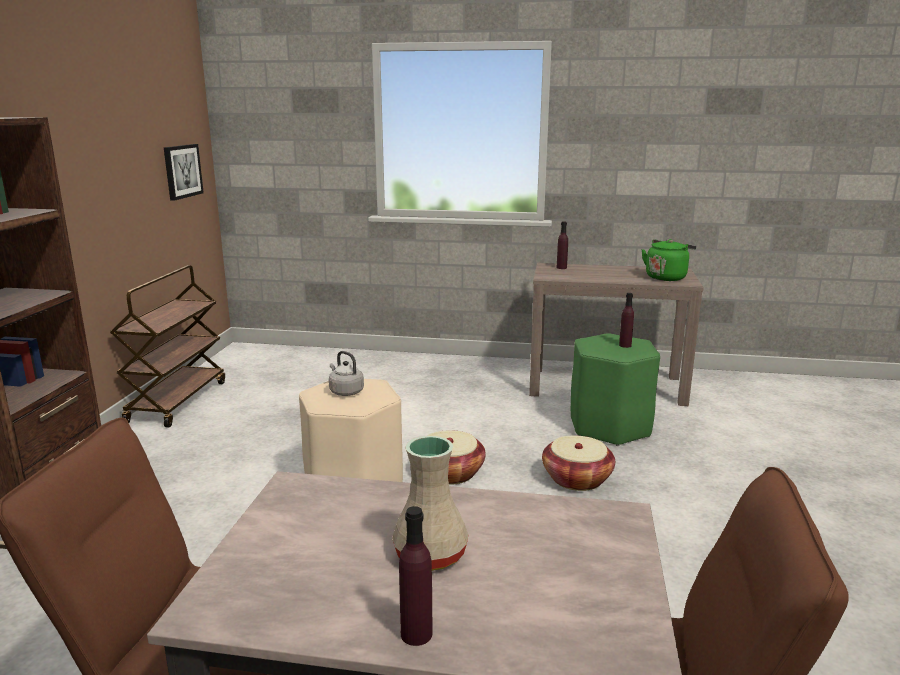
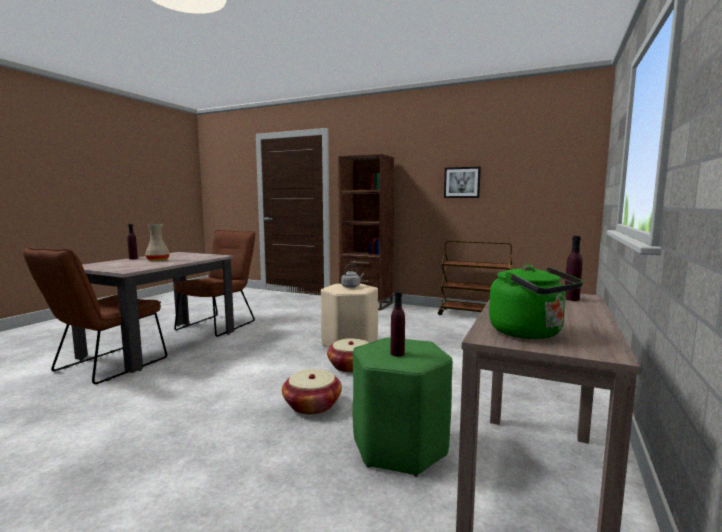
camera: 105 degrees right, 10 degrees down
(182, 171) = (552, 189): picture -> picture (462, 182)

